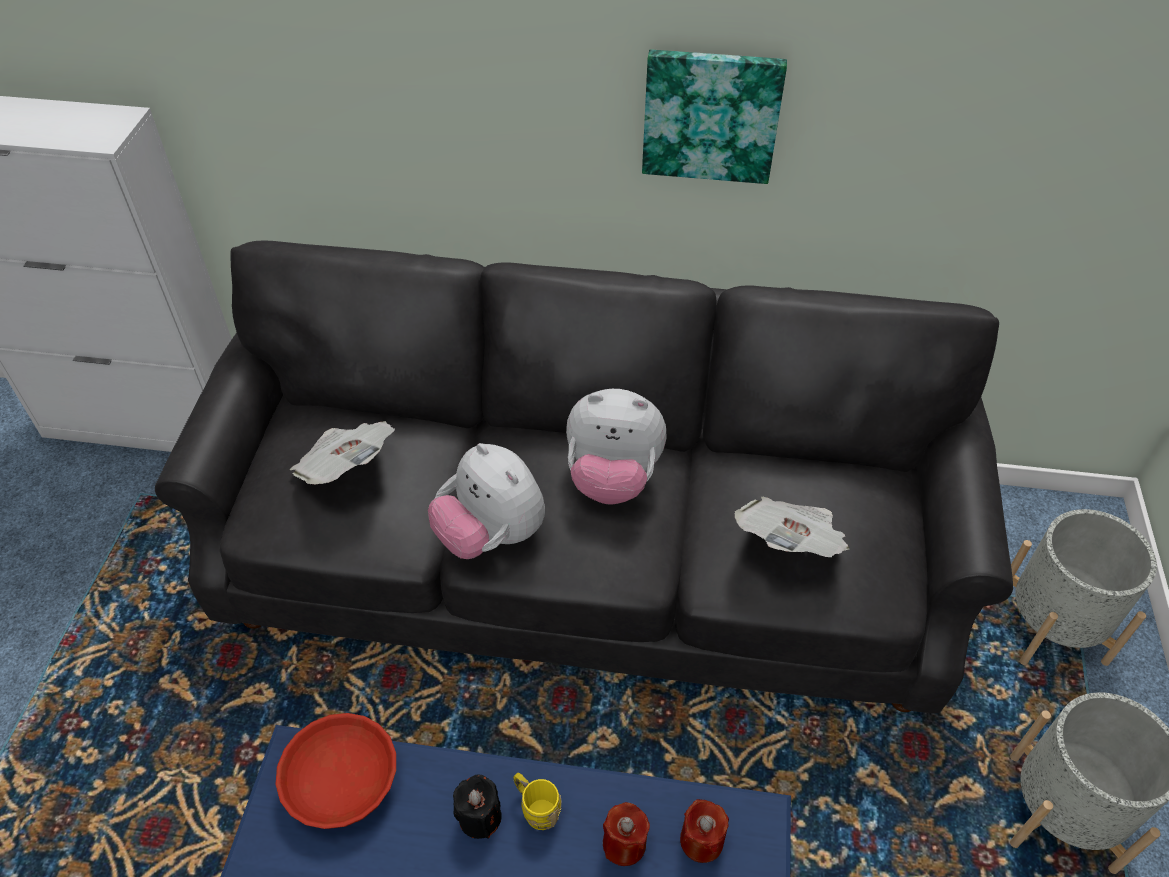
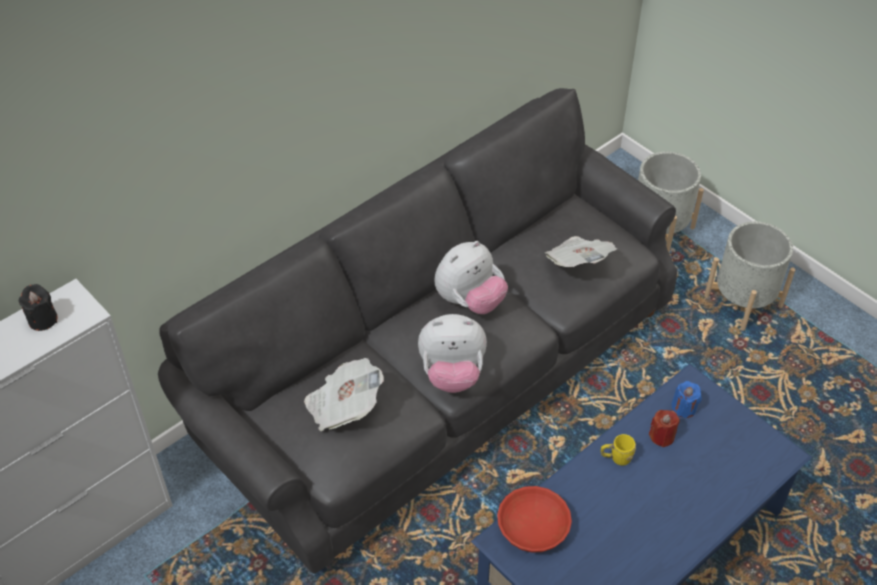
camera: 50 degrees left, 0 degrees up
(480, 817) = (602, 482): black candle -> black candle (42, 319)
(701, 841) = (684, 408): red candle -> blue candle
(711, 115) = (403, 69): picture -> none

